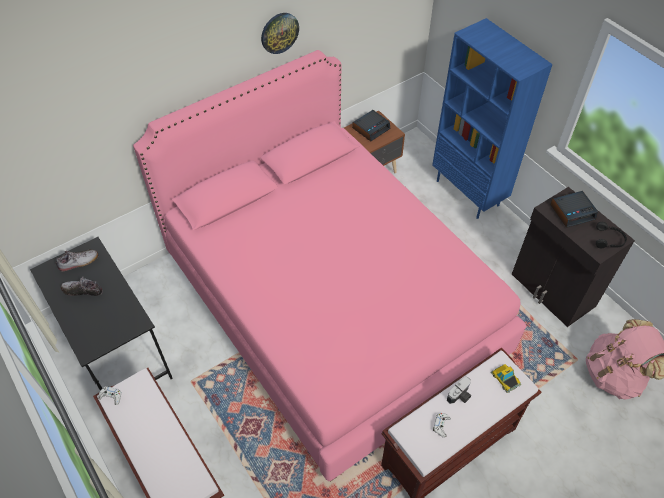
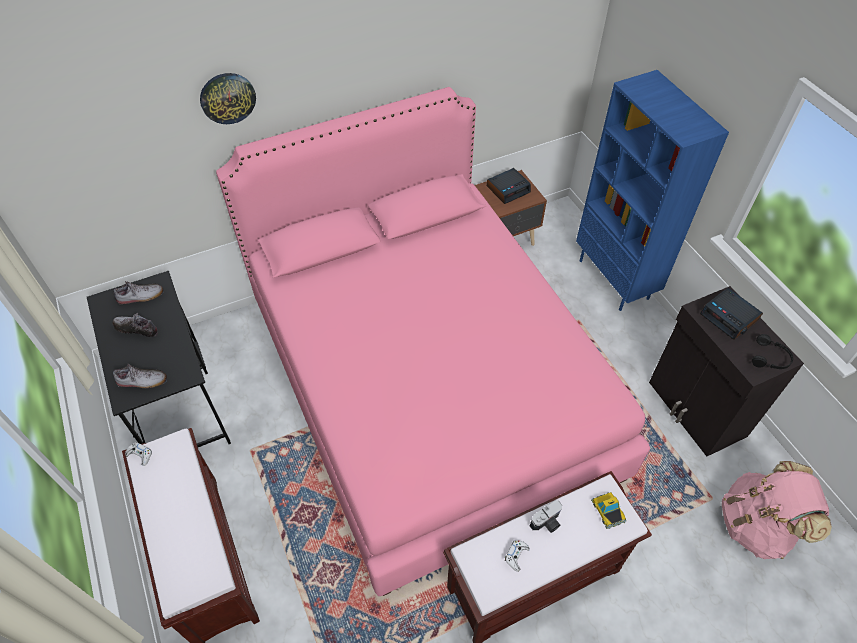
camera: 10 degrees right, 0 degrees up
(99, 334) = (142, 381): none -> shoe
(279, 32) = (402, 60): wall clock -> wall clock (227, 98)
(572, 212) = (729, 317): alarm clock -> alarm clock turned 60 degrees clockwise

